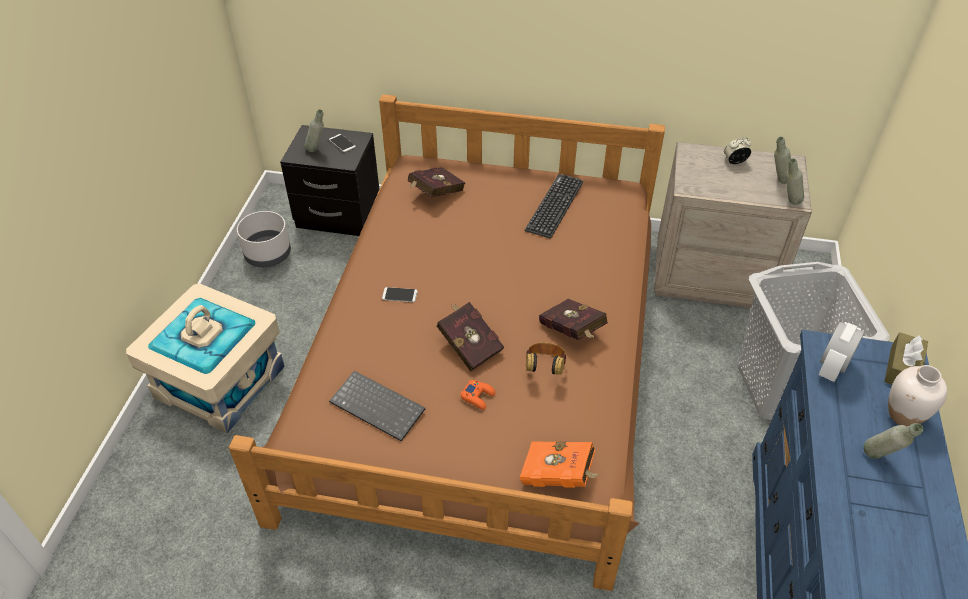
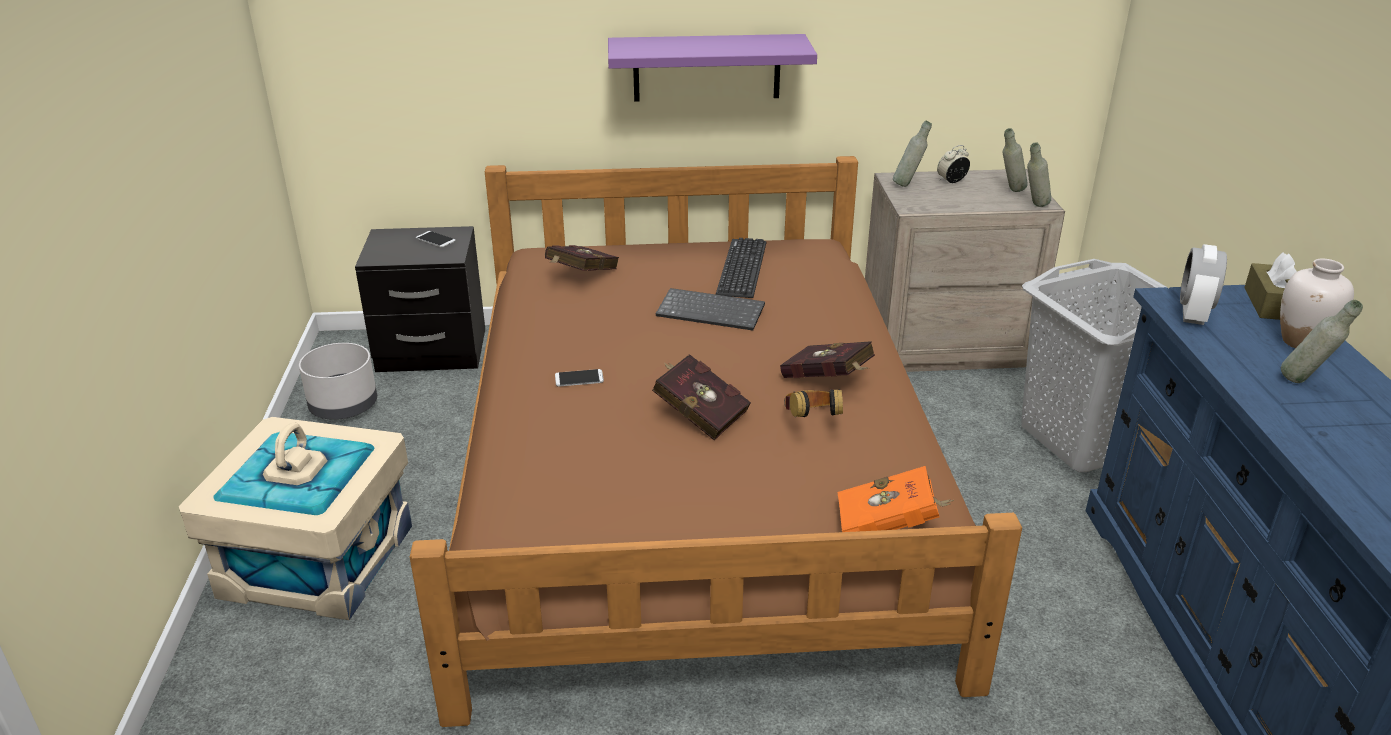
camera: 15 degrees left, 15 degrees down
(317, 150) = (403, 250): grey bottle -> grey bottle (908, 185)
(379, 406) = (603, 496): keyboard -> keyboard (712, 311)
(478, 396) = (737, 464): orange game controller -> none
(552, 45) = (706, 67): none -> purple shelf

